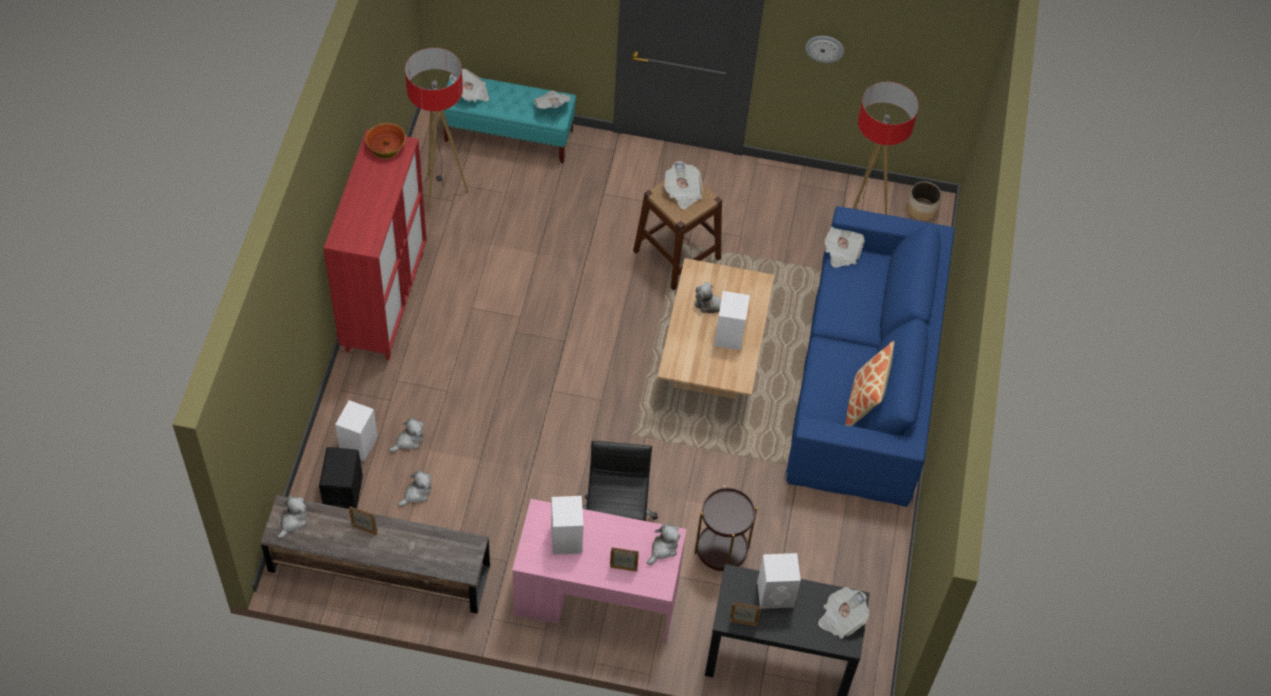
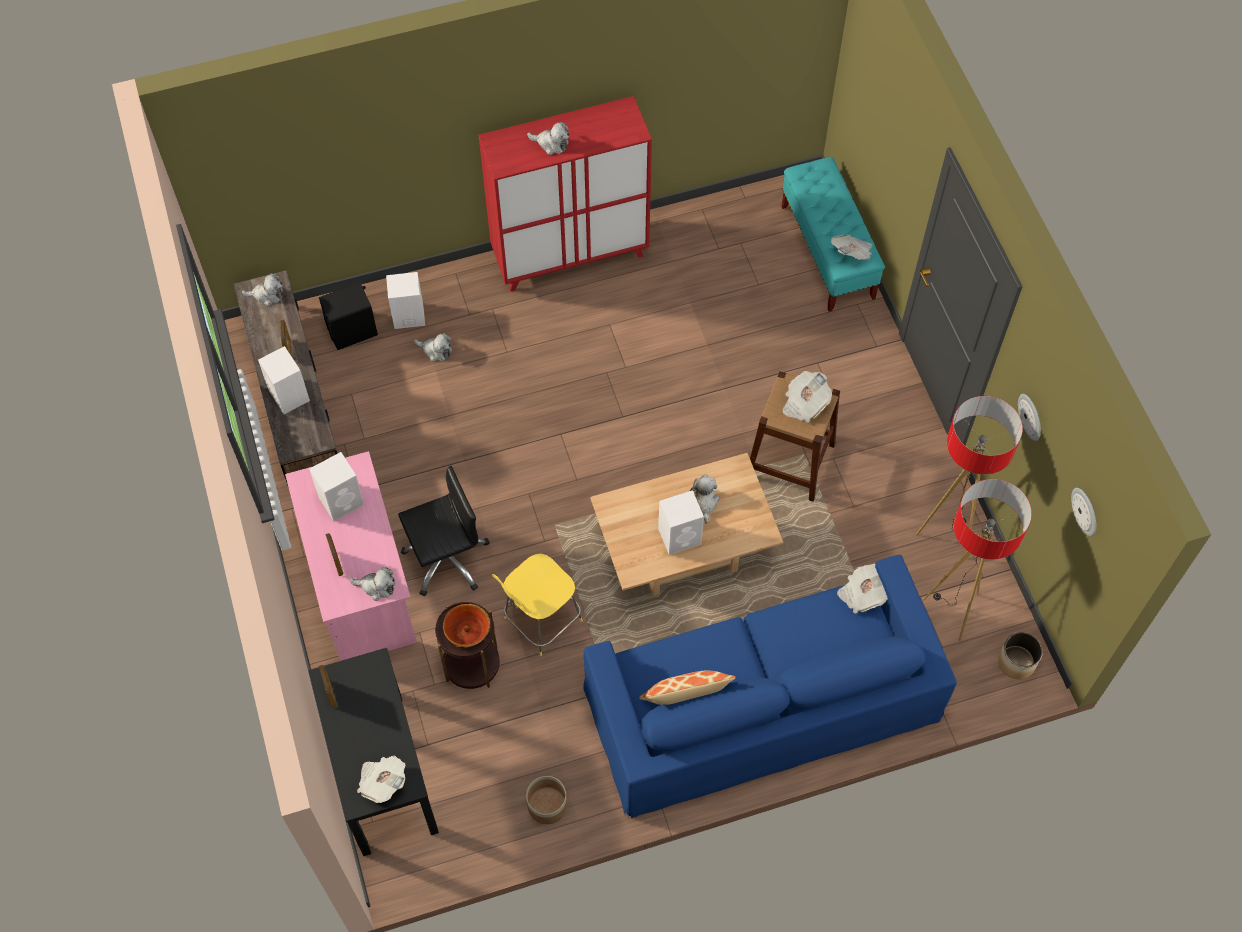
camera: 65 degrees right, 5 degrees up
(386, 145) = (625, 120): bowl -> bowl (467, 630)
(416, 493) = (385, 385): plush toy -> plush toy (551, 143)
(441, 192) = (721, 234): floor lamp -> floor lamp (947, 533)
(470, 93) = (816, 183): newspaper -> none
(712, 485) = (540, 621): none -> yellow stool
(776, 594) = (377, 709): white speaker -> white speaker (289, 396)
(871, 555) = (547, 805): none -> planter
(922, 56) = (1085, 511): none -> wall clock

